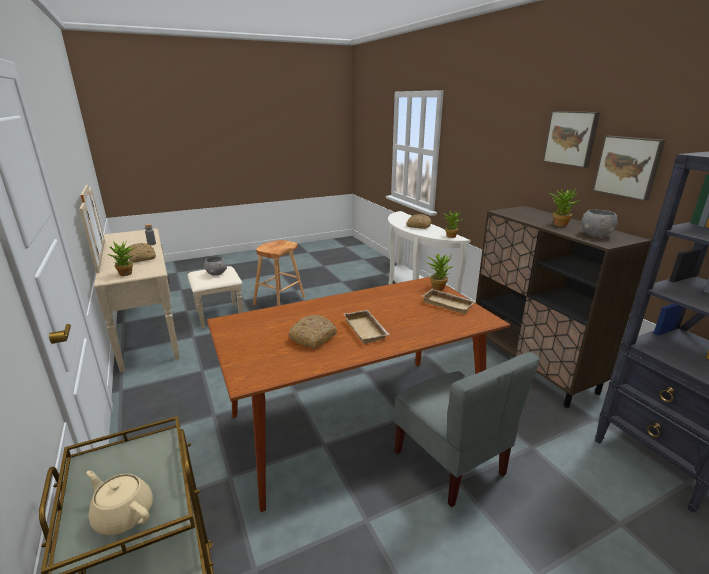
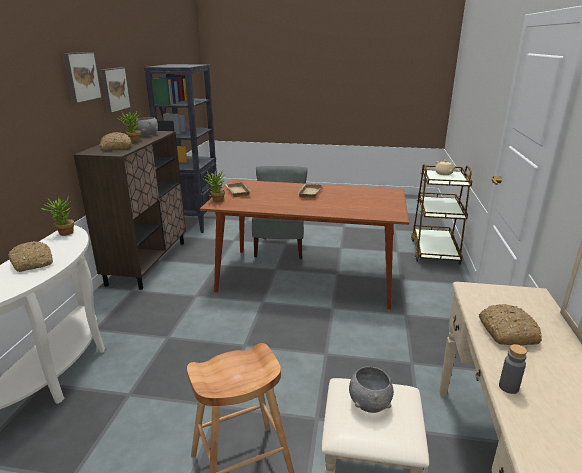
camera: 145 degrees left, 0 degrees up
(127, 274) = (509, 294): potted plant -> none
(313, 337) = (344, 197): bread -> bread (116, 147)

